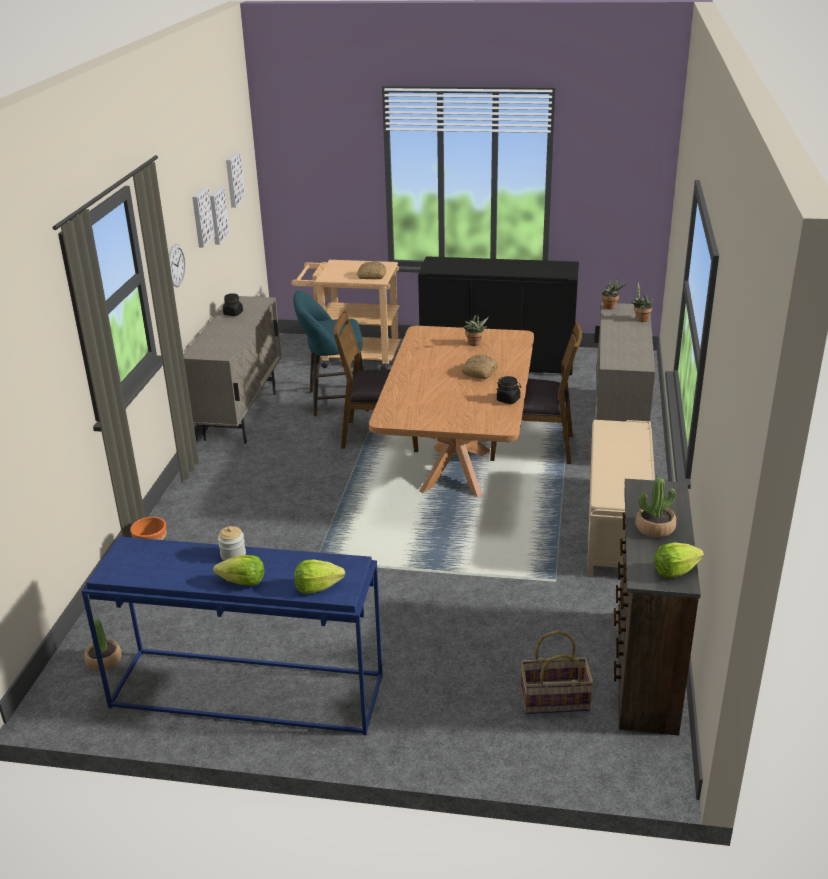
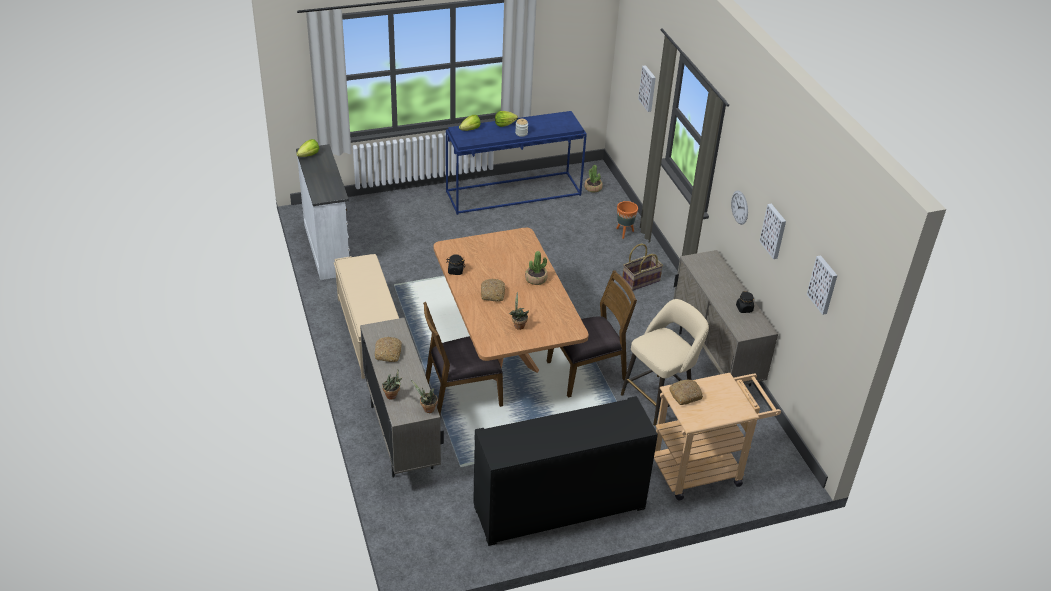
camera: 150 degrees right, 10 degrees up
(217, 215) = (791, 264): picture -> picture (648, 88)
(334, 402) = (659, 398): turquoise stool -> beige stool
(554, 701) = (367, 224): basket -> basket (640, 280)
(631, 345) = (388, 353): none -> bread
(643, 670) = (328, 248): brown dresser -> white dresser
(655, 528) = (324, 173): potted plant -> potted plant (536, 279)

